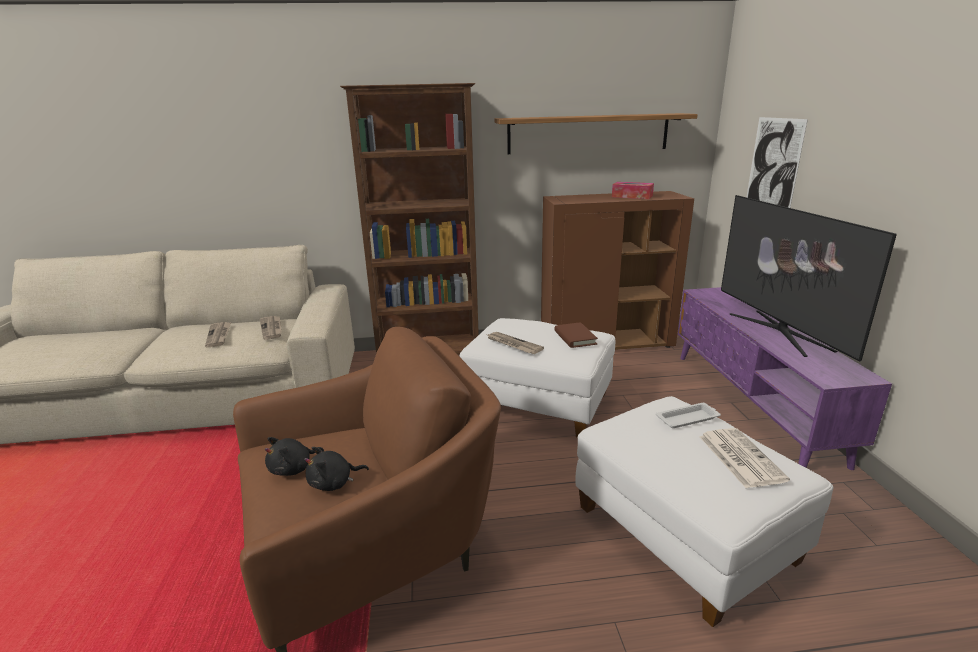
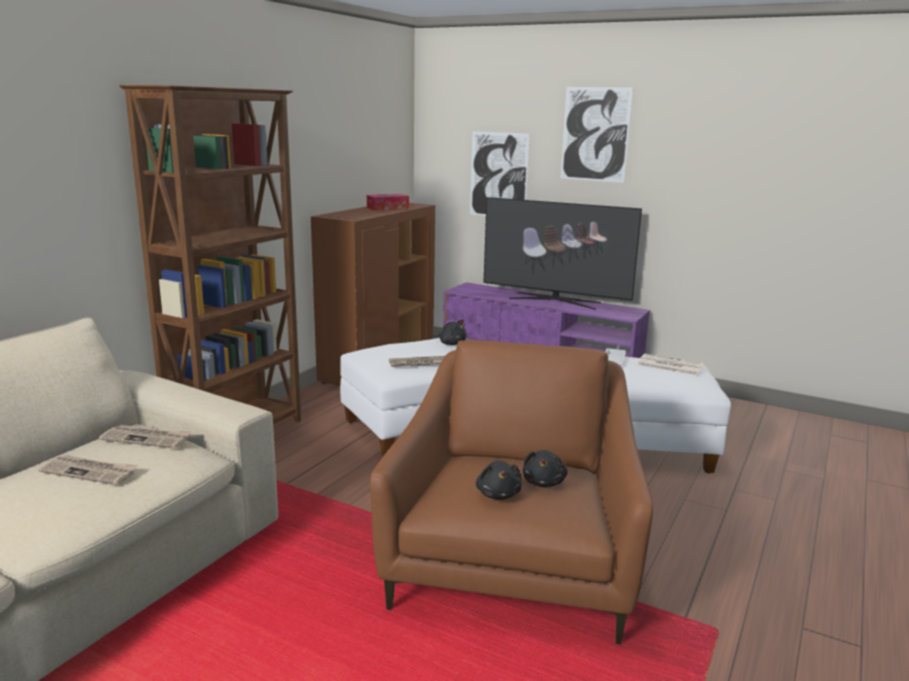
camera: 55 degrees left, 5 degrees down
(575, 337) = (450, 343): brown book -> black plush toy
(588, 133) = (337, 146): shelf -> none
(876, 119) = (595, 134): none -> picture

